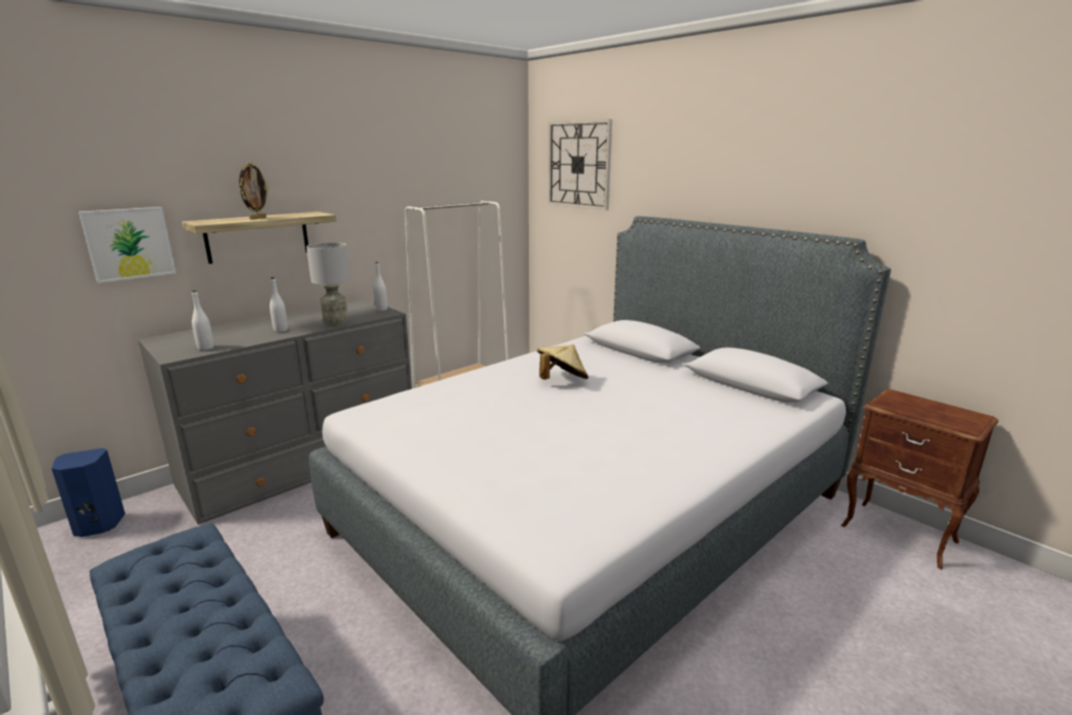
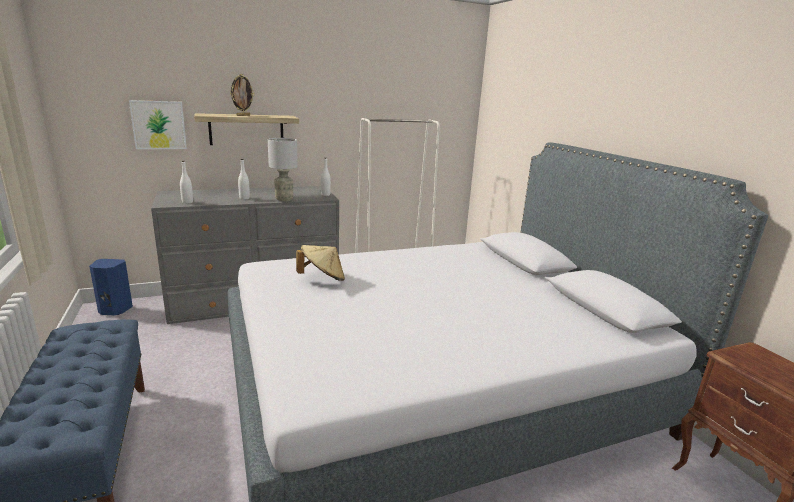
camera: 20 degrees right, 0 degrees up
(561, 381) = (431, 272): beige hat -> beige hat (322, 278)
(579, 164) = (515, 94): wall clock -> none

